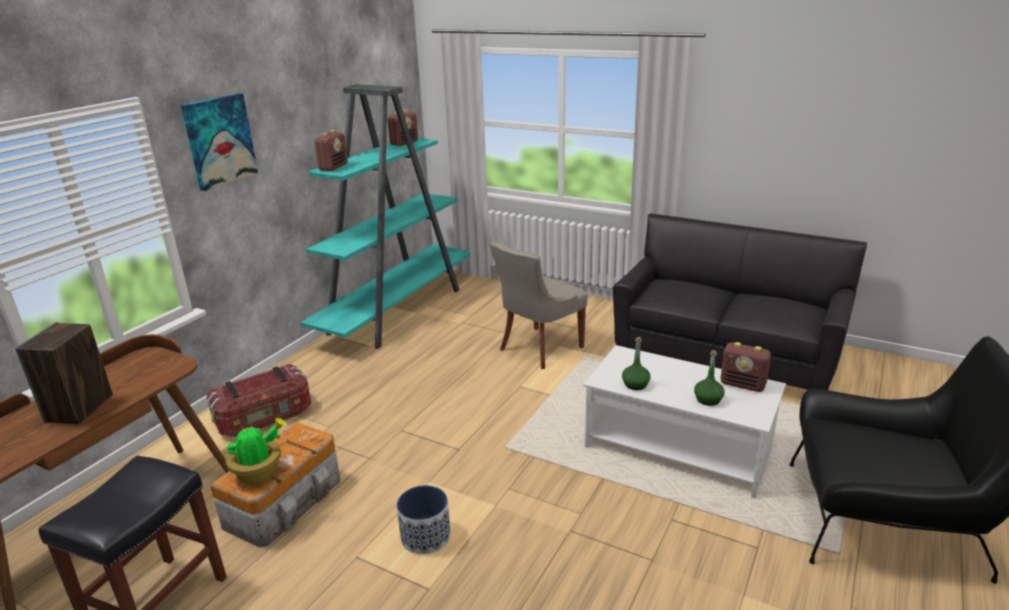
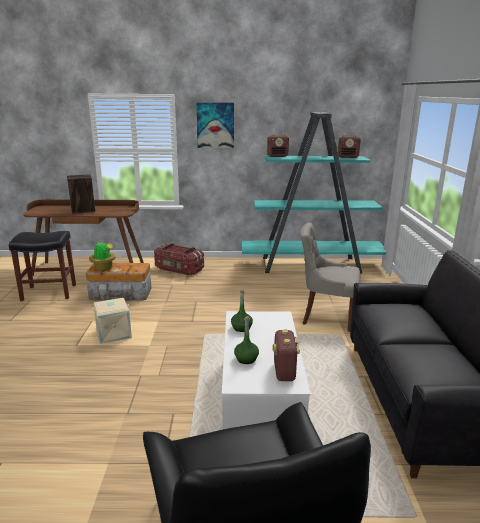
camera: 60 degrees right, 5 degrees down
(425, 536) = (114, 333): planter -> beige storage box

